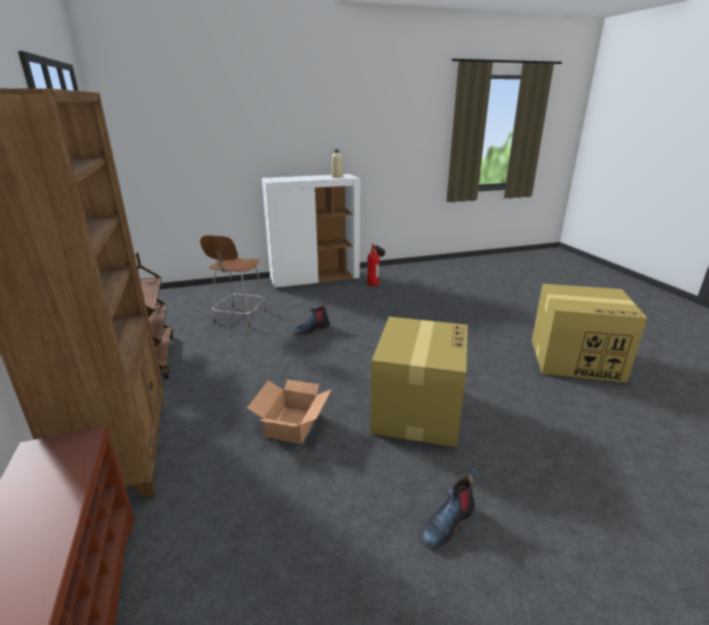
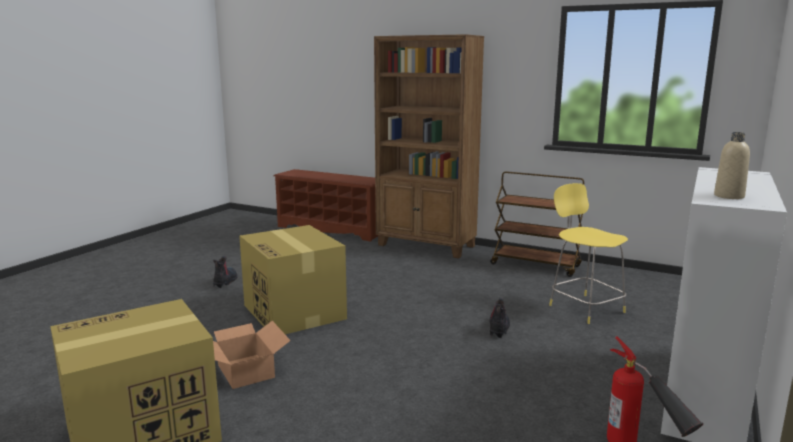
camera: 135 degrees right, 10 degrees down
(240, 318) = (584, 308): brown stool -> yellow stool
(293, 424) = (366, 278): cardboard box -> cardboard box (245, 371)

